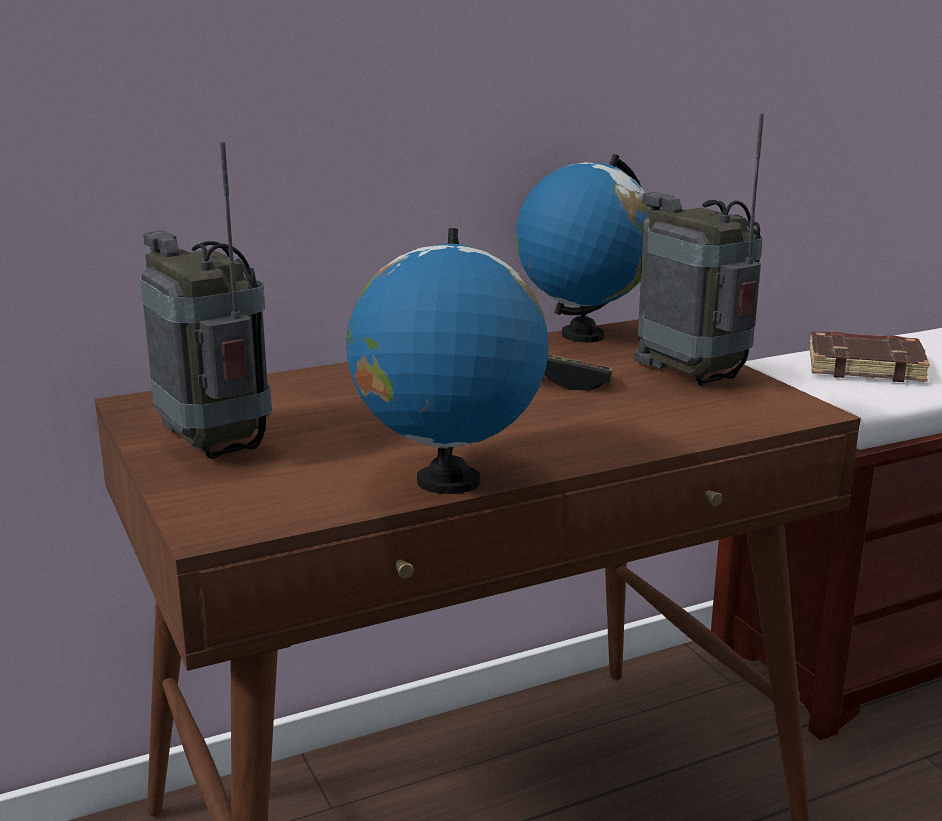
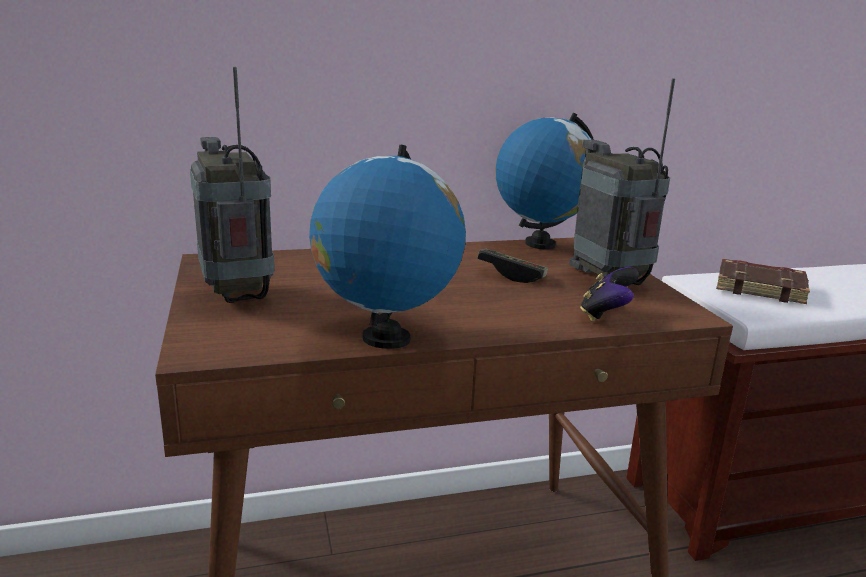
camera: 10 degrees right, 0 degrees up
(706, 422) = (606, 315): none -> game controller

